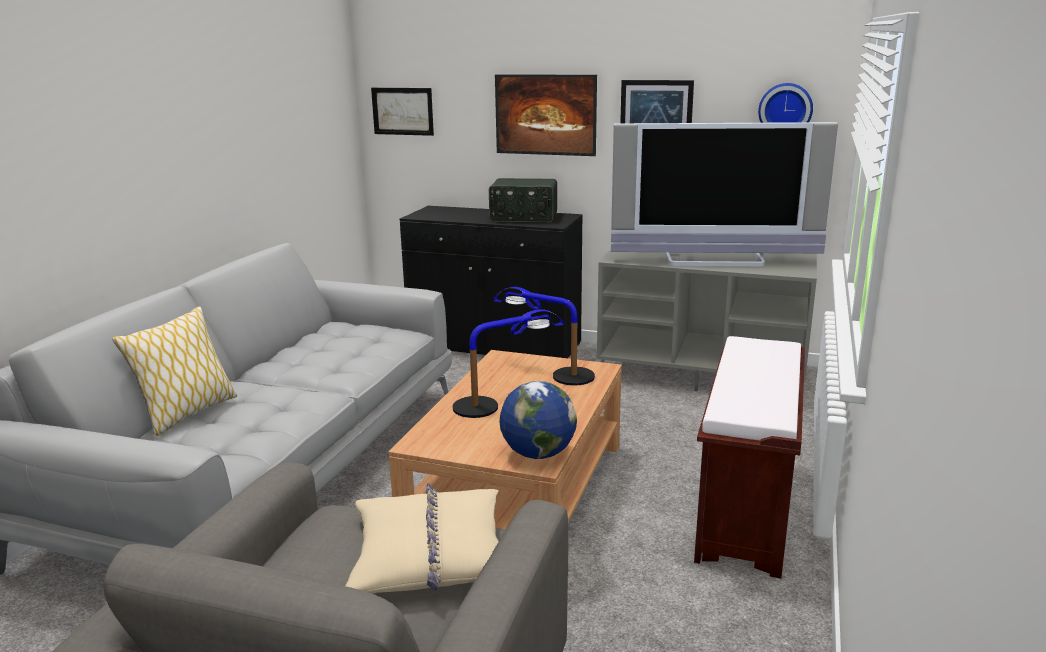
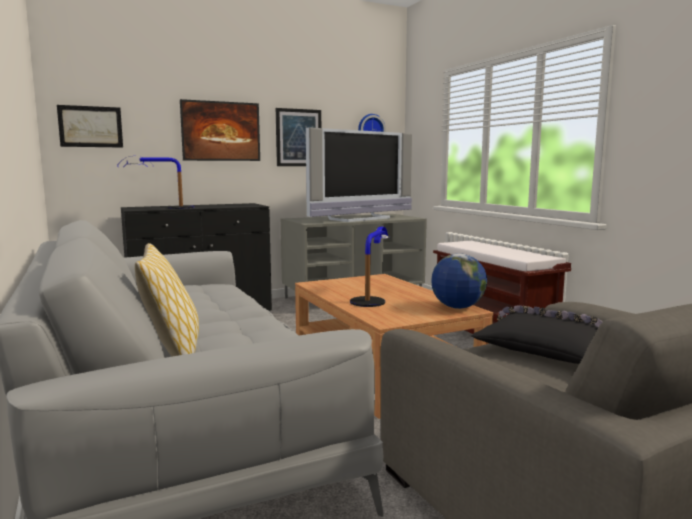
camera: 45 degrees left, 10 degrees down
(429, 555) = (550, 348): beige pillow -> black pillow
(523, 217) = (222, 205): radio -> none
(553, 372) = (361, 282): table lamp -> table lamp (166, 208)

